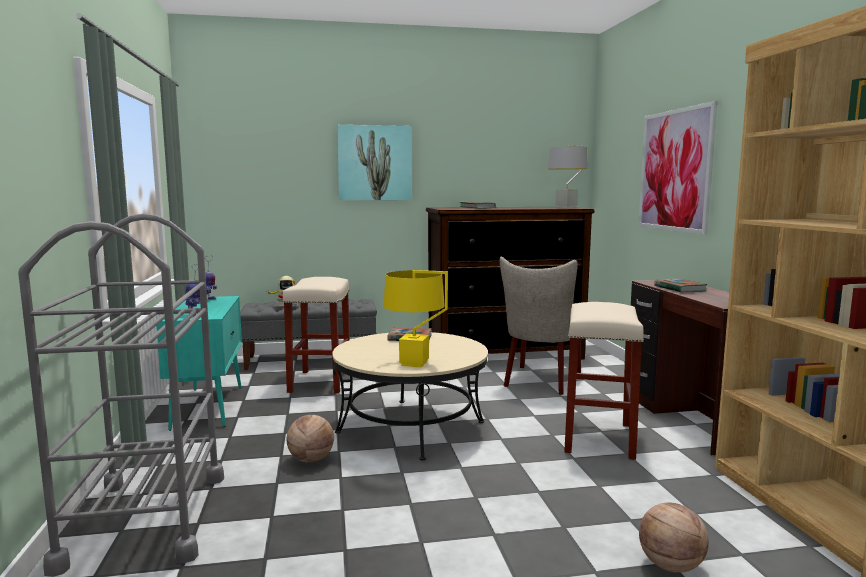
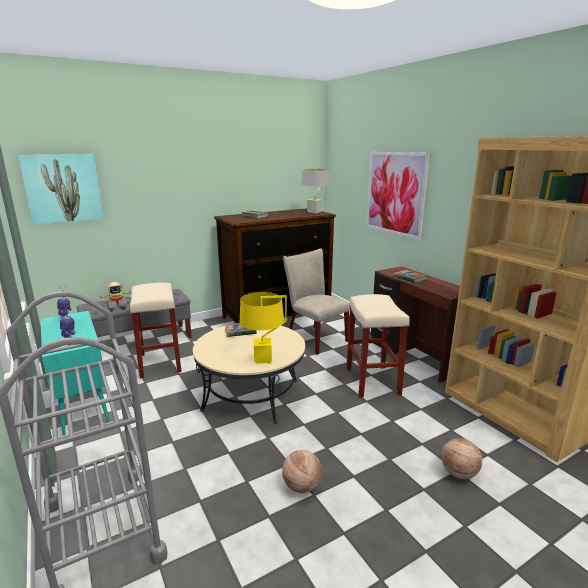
camera: 20 degrees left, 10 degrees up
(311, 460) = (198, 441): basketball -> basketball (301, 486)
(374, 163) = (172, 184): picture -> picture (63, 188)
(540, 381) = (313, 338): beige chair -> beige chair turned 135 degrees clockwise

